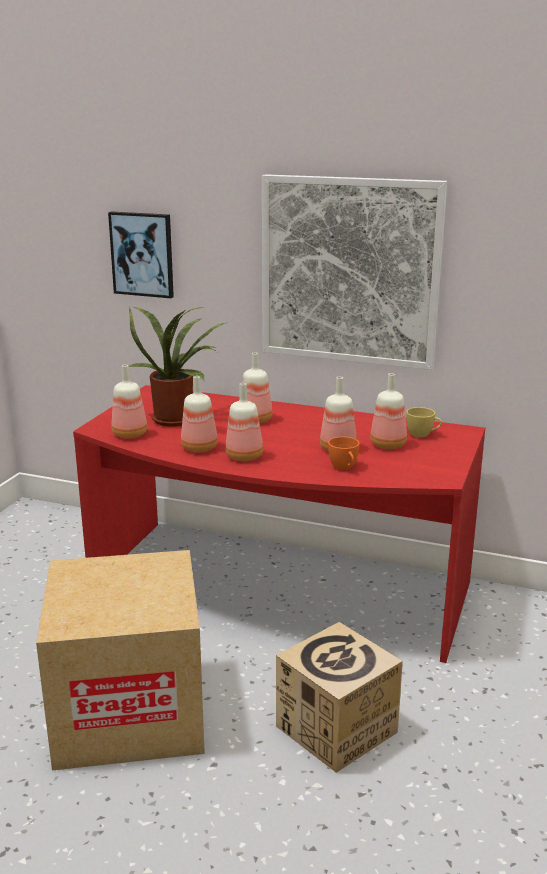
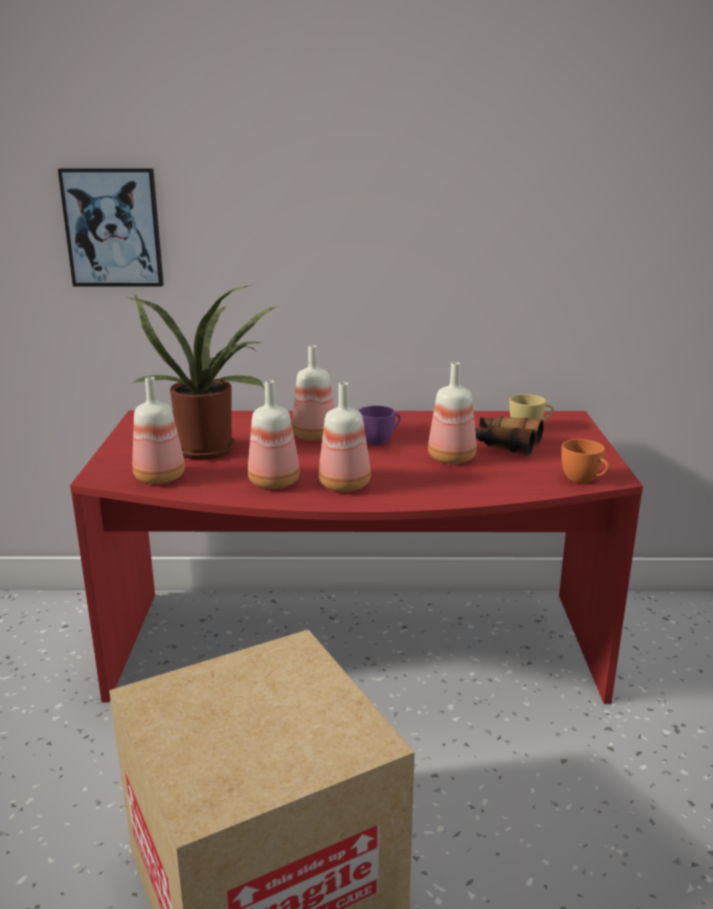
camera: 20 degrees left, 0 degrees up
(299, 429) = (380, 440): none -> purple cup
(336, 729) = (552, 832): cardboard box -> none
(344, 468) = (484, 481): orange cup -> orange cup (584, 480)
(349, 271) = (412, 231): picture -> none
(387, 444) = (503, 444): bottle -> binoculars

